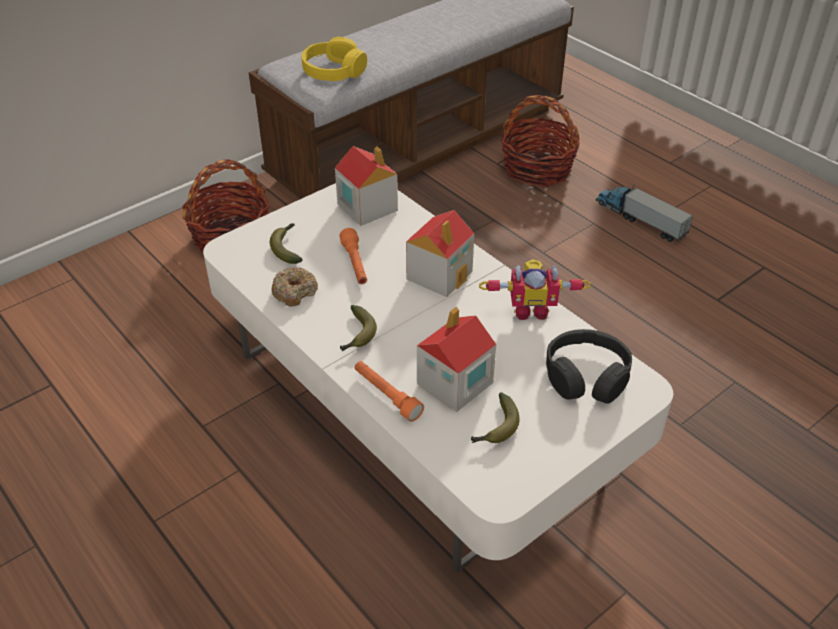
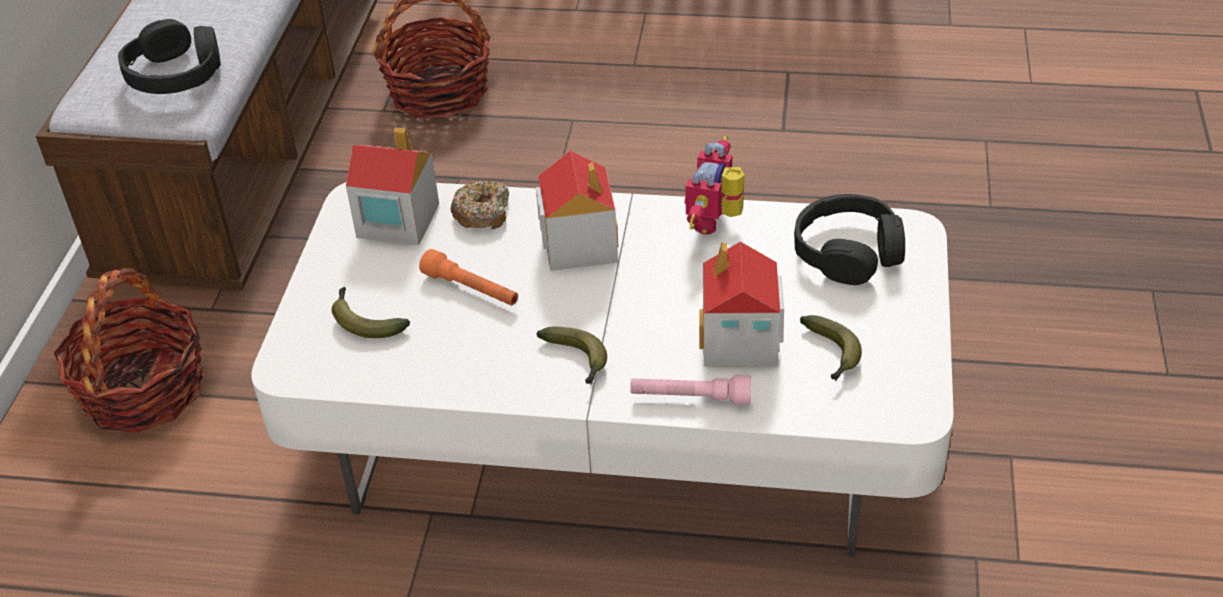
camera: 40 degrees left, 0 degrees up
(295, 292) = (443, 362): donut -> donut (482, 213)
(334, 71) = (175, 74): yellow headphones -> black headphones
(386, 395) = (690, 398): orange flashlight -> pink flashlight
(531, 309) = (717, 222): toy robot -> toy robot turned 150 degrees clockwise
(640, 220) = (616, 89): toy truck -> none

